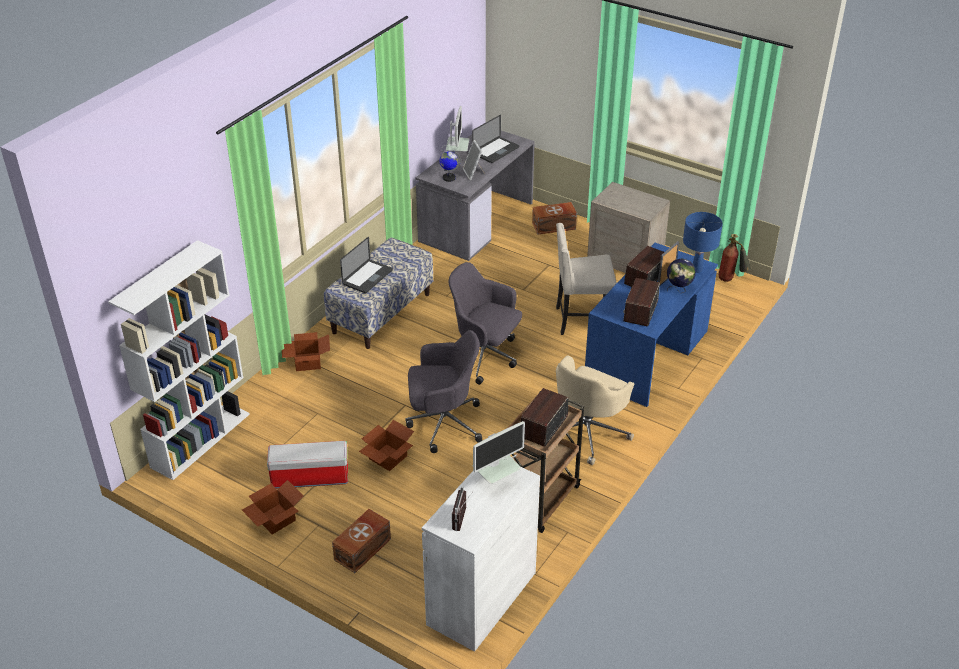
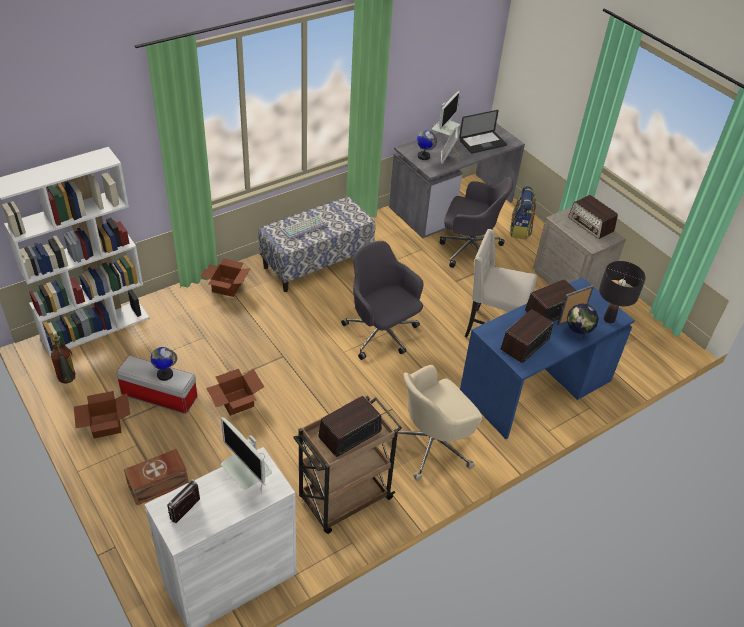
camera: 20 degrees right, 5 degrees up
(317, 449) = (165, 374): none -> globe
(367, 277) = (304, 227): laptop -> keyboard
(443, 423) = (305, 386): grey office chair -> grey office chair (469, 249)
(496, 480) = (249, 480): monitor -> monitor turned 60 degrees clockwise
(554, 226) = (520, 230): brown storage box -> backpack
(634, 197) = (591, 225): none -> radio
(697, 269) = (609, 319): blue table lamp -> black table lamp
(731, 280) = (664, 336): fire extinguisher -> fire extinguisher (69, 383)

